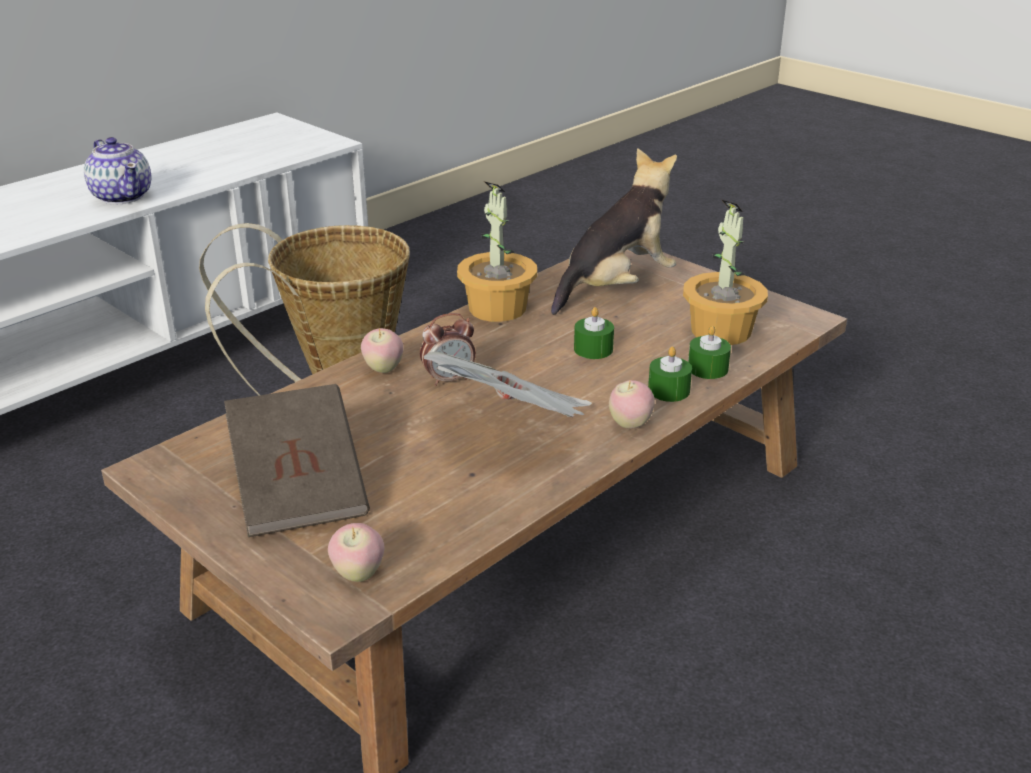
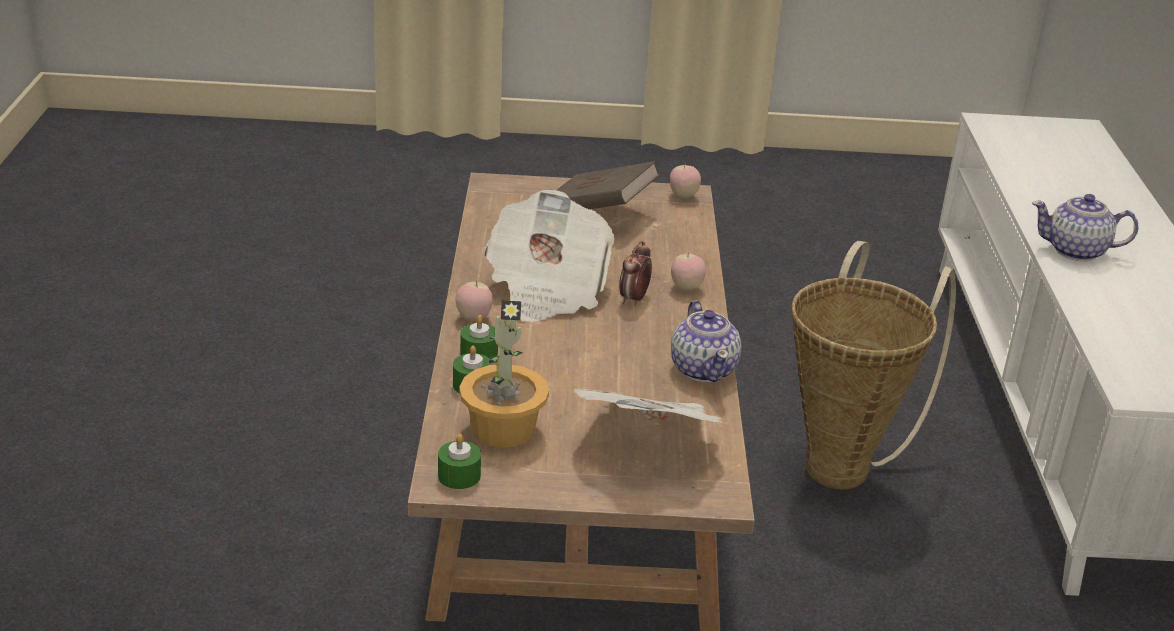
camera: 135 degrees right, 0 degrees up
(358, 574) = (505, 196): apple -> apple (683, 196)
(496, 309) = (704, 369): potted plant -> teapot
(593, 349) = (577, 365): green candle -> green candle (459, 476)
(616, 287) = (651, 439): plush toy -> newspaper

